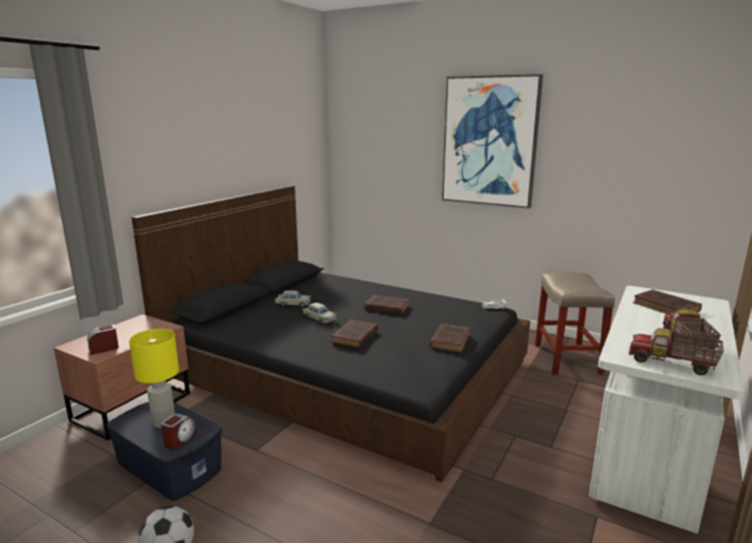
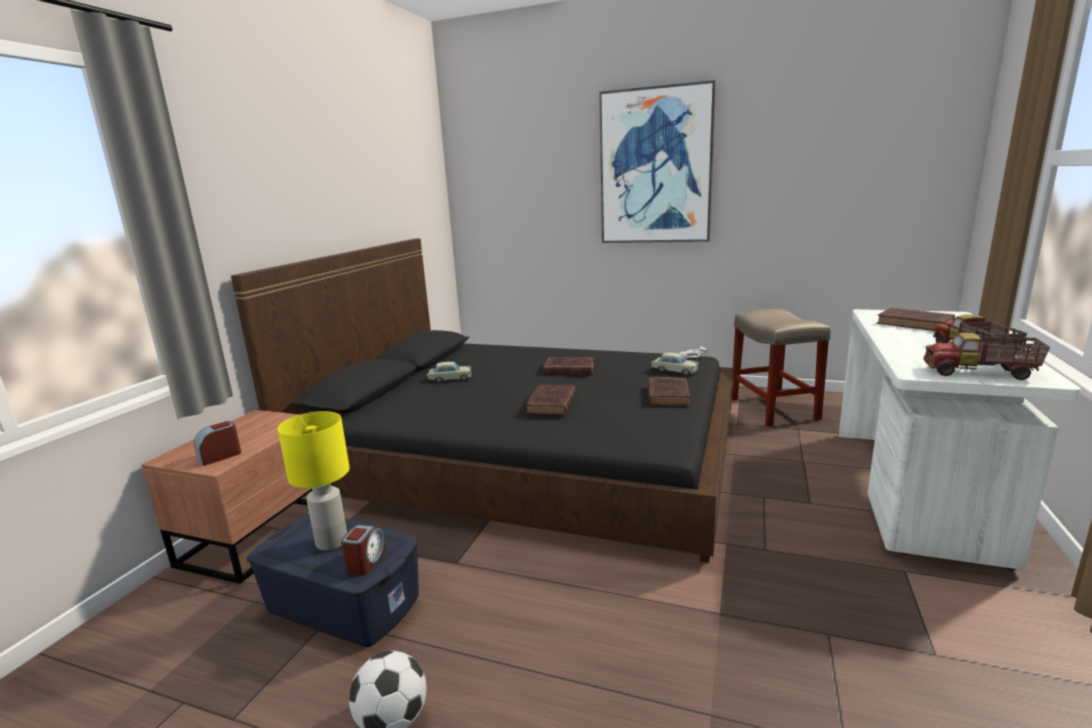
camera: 10 degrees left, 0 degrees up
(319, 318) = (493, 390): beige toy car -> beige toy car (674, 370)

